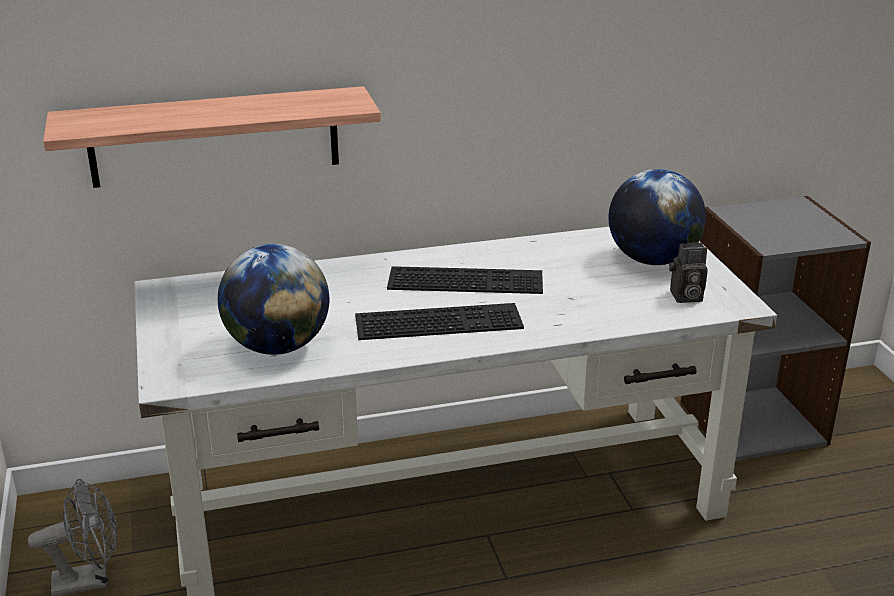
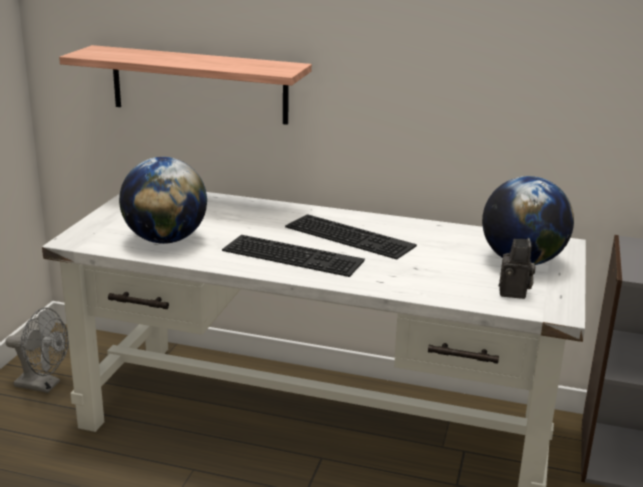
camera: 30 degrees right, 5 degrees down
(685, 297) = (514, 293): camera -> camera turned 105 degrees counterclockwise

